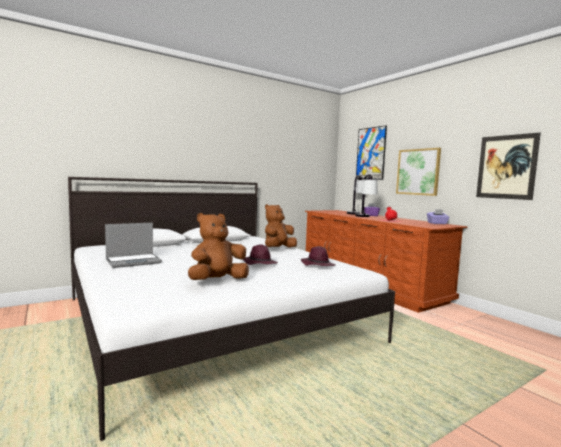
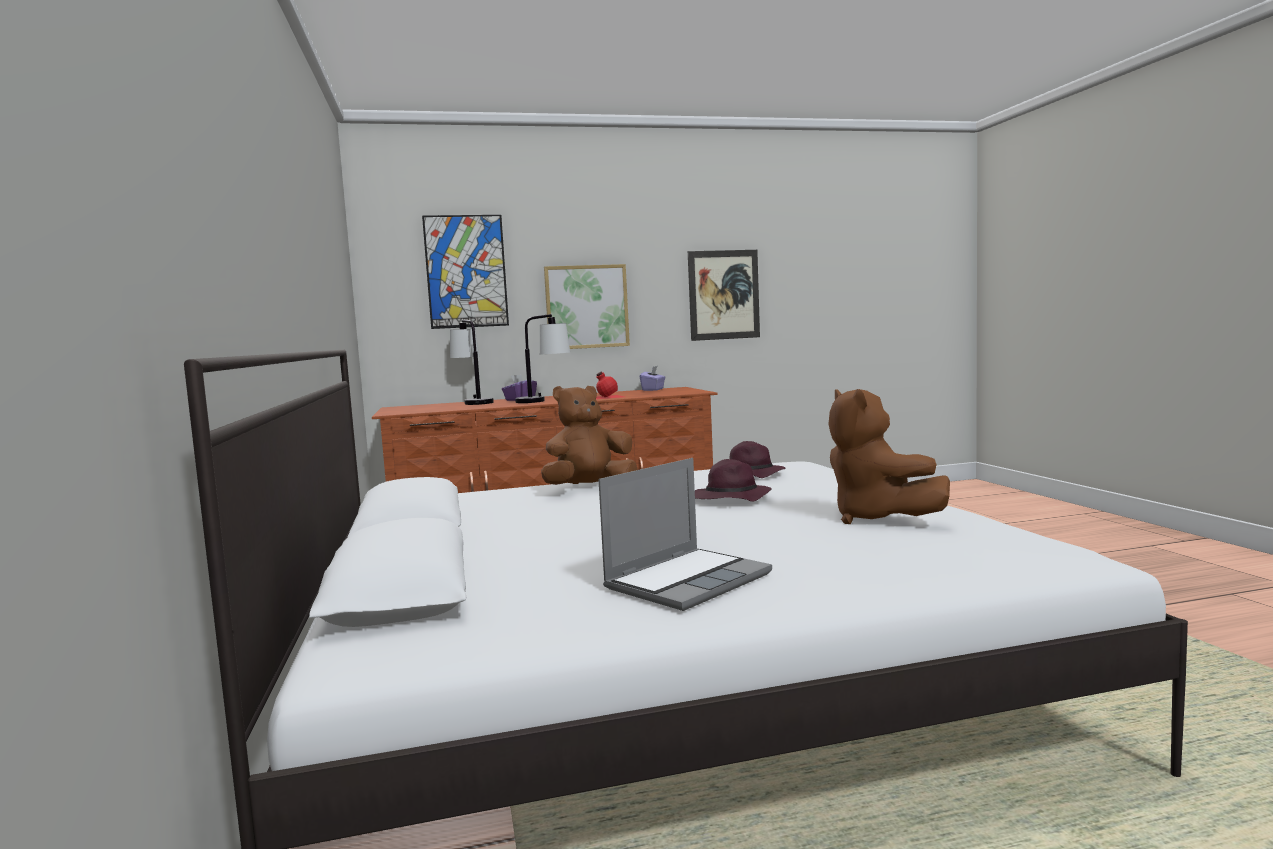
camera: 70 degrees left, 0 degrees up
(134, 261) = (688, 580): laptop -> laptop turned 60 degrees clockwise
(278, 249) = (589, 488): brown plush toy -> brown plush toy turned 90 degrees clockwise

